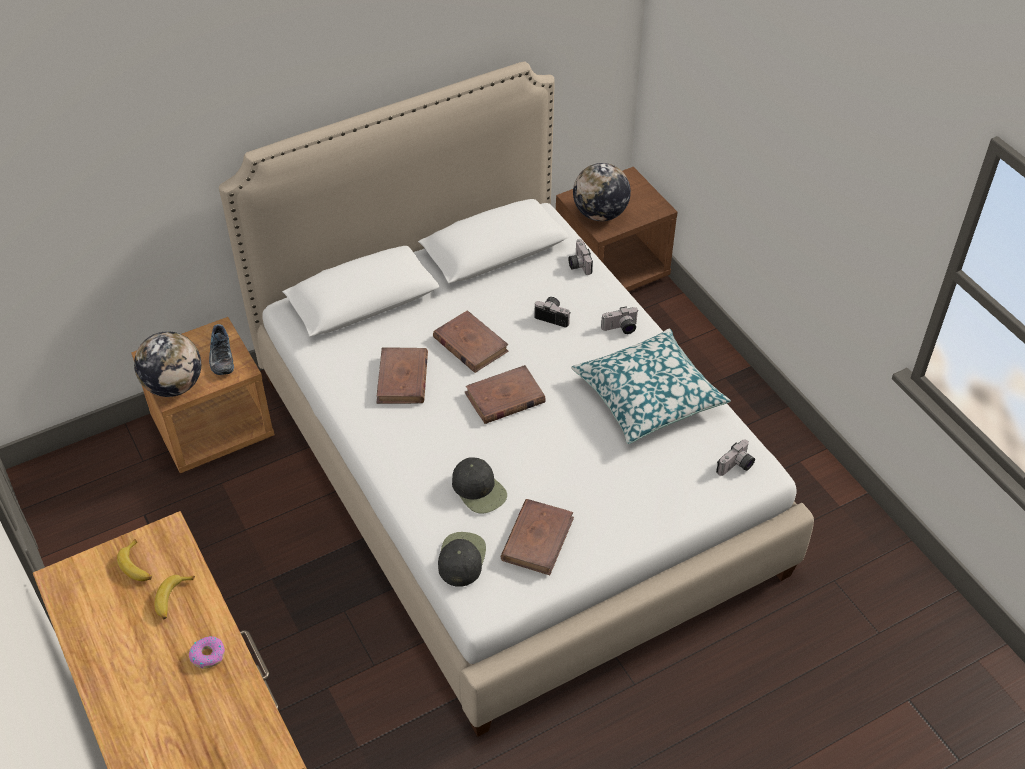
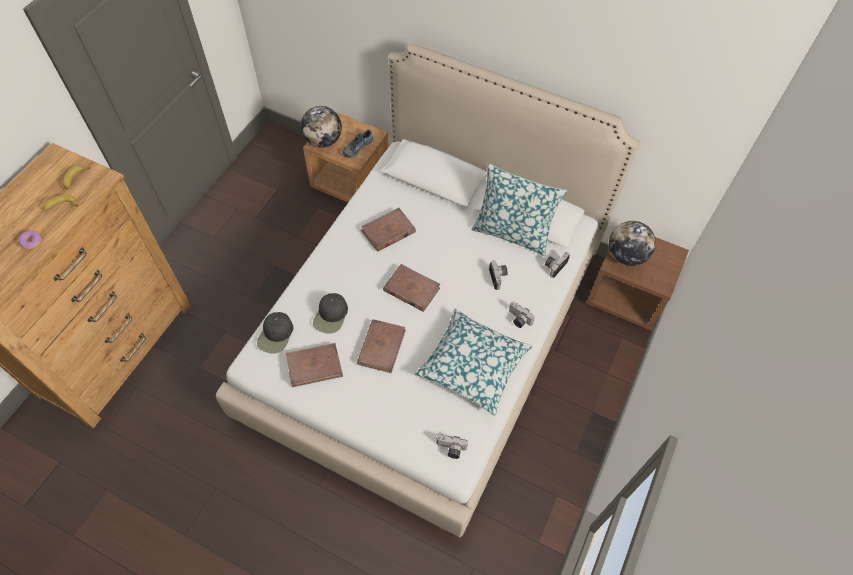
camera: 55 degrees right, 10 degrees up
(461, 559) = (276, 335): black cap -> black cap turned 135 degrees clockwise
(470, 344) = (440, 248): brown book -> brown book (381, 347)
(504, 273) = (512, 232): none -> pillow

